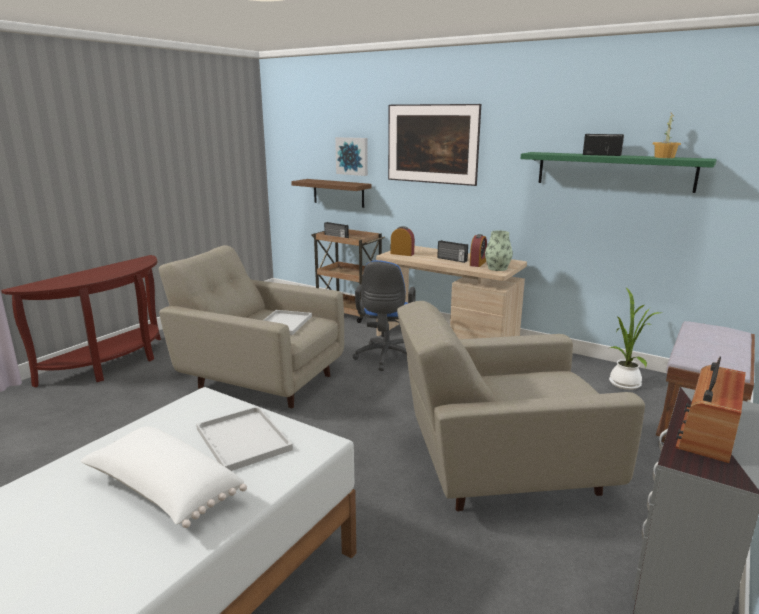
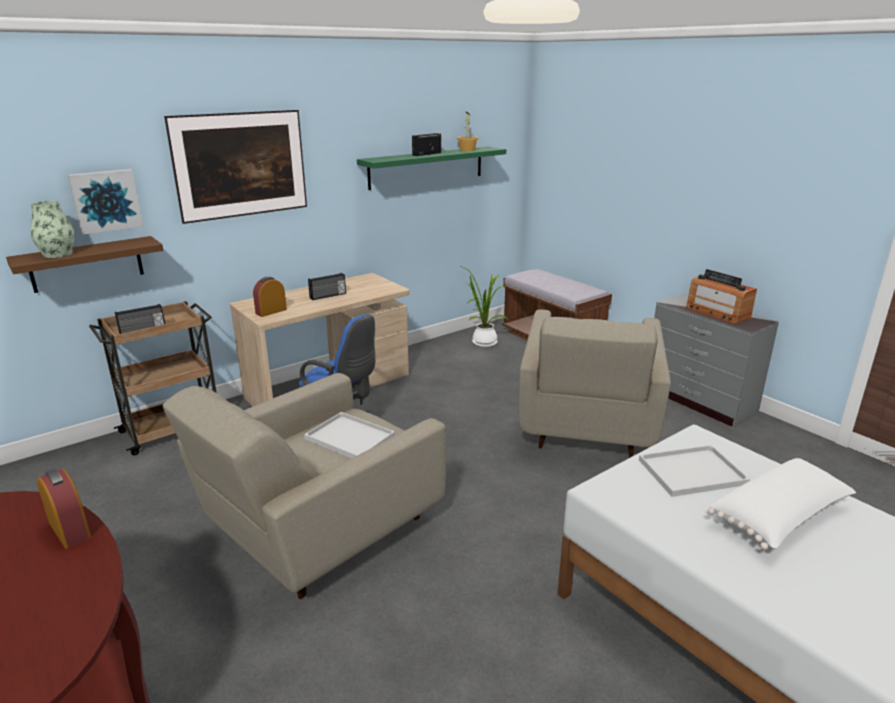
camera: 70 degrees left, 5 degrees up
(477, 263) = (357, 289): alarm clock -> alarm clock (69, 530)
(497, 268) = (383, 286): vase -> vase (58, 254)

